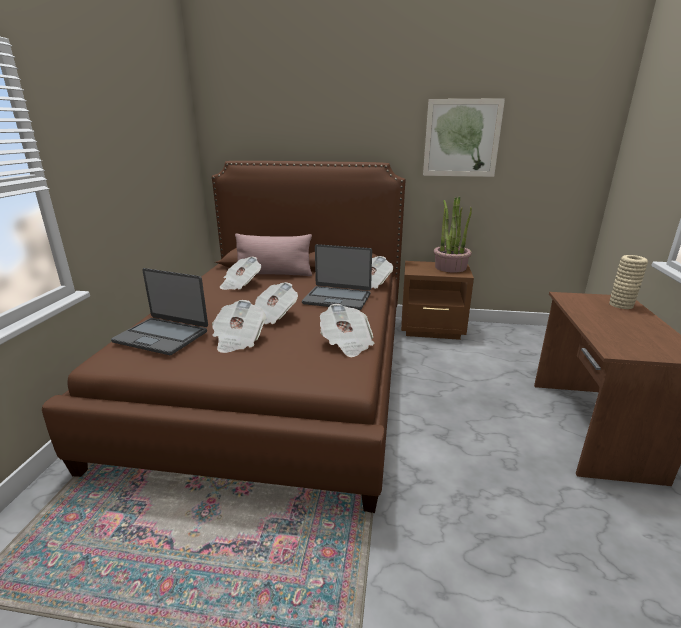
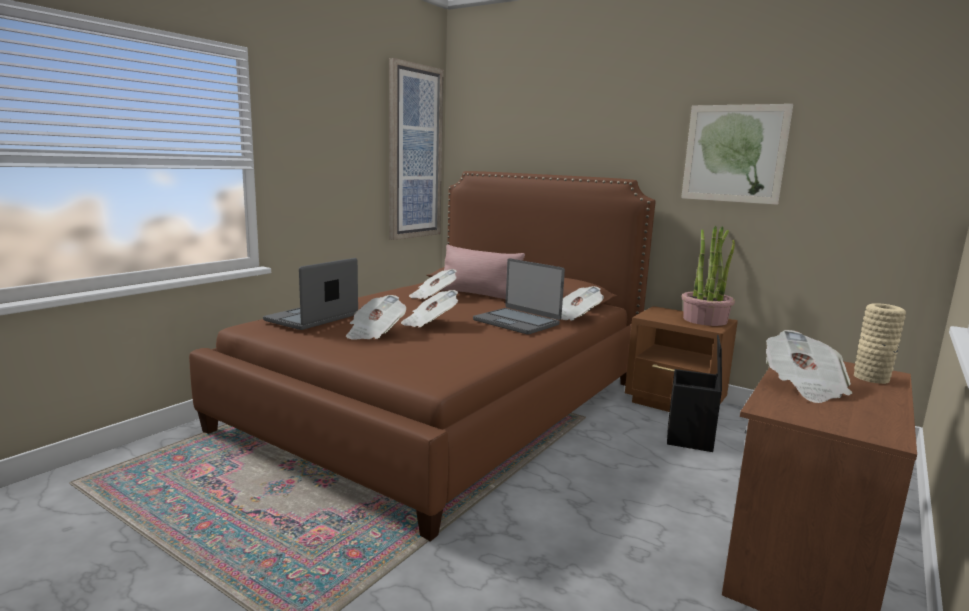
camera: 25 degrees right, 10 degrees down
(162, 336) = (312, 318): laptop -> laptop turned 75 degrees clockwise
(178, 147) = (414, 153): none -> picture
(346, 343) = (474, 355): newspaper -> newspaper (803, 387)
(463, 356) = (690, 438): none -> black storage box

